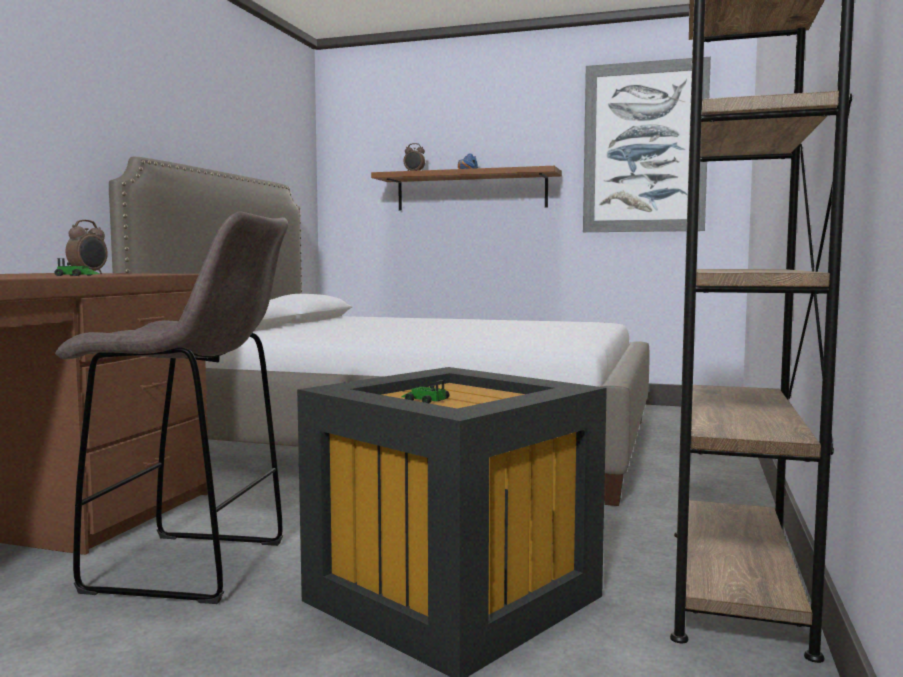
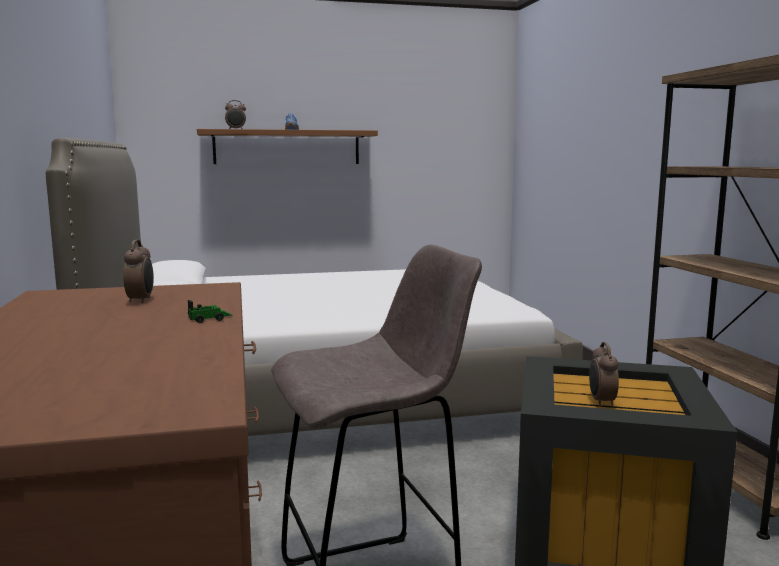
camera: 30 degrees left, 5 degrees up
(422, 399) = (601, 402): toy car -> alarm clock
(644, 147) = (437, 115): picture -> none

